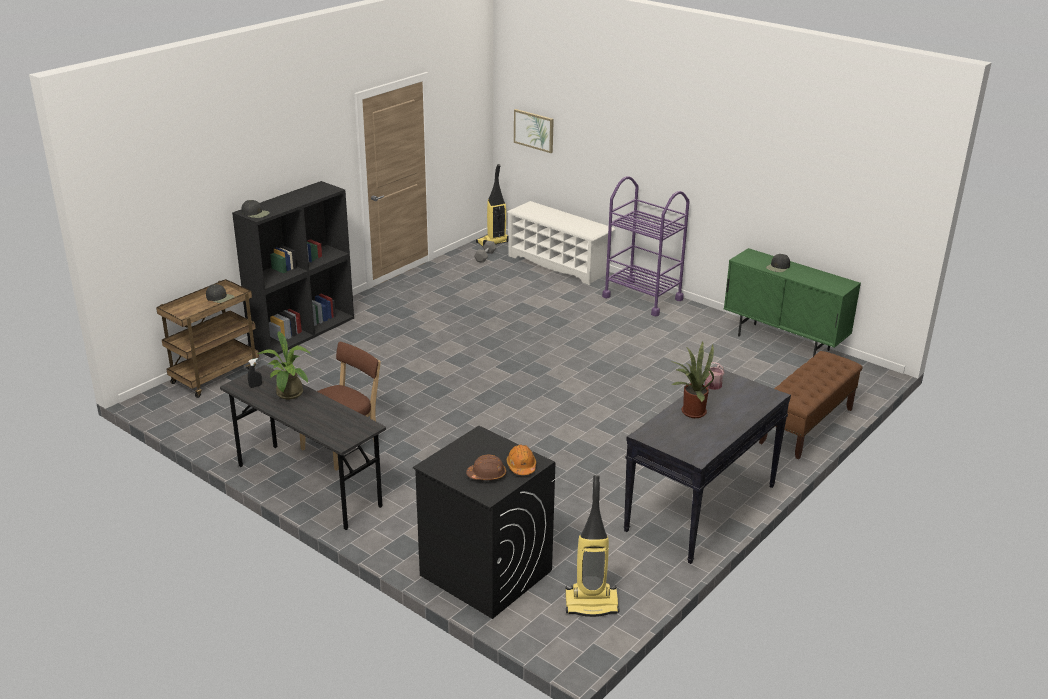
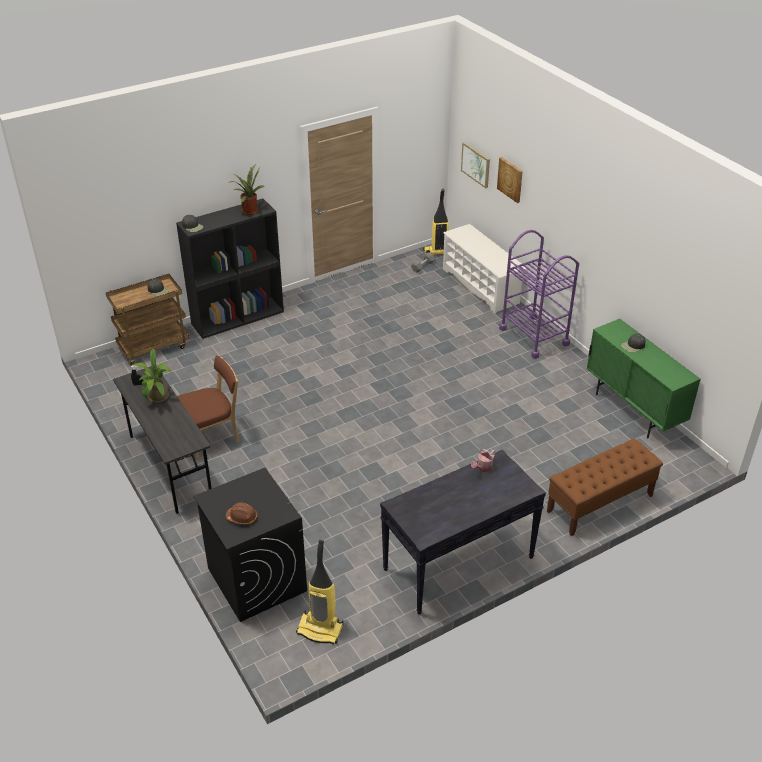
camera: 20 degrees right, 10 degrees up
(521, 466) = (273, 515): orange hard hat -> none
(584, 134) = (510, 179): none -> picture
(691, 411) = (448, 490): potted plant -> potted plant (248, 210)

